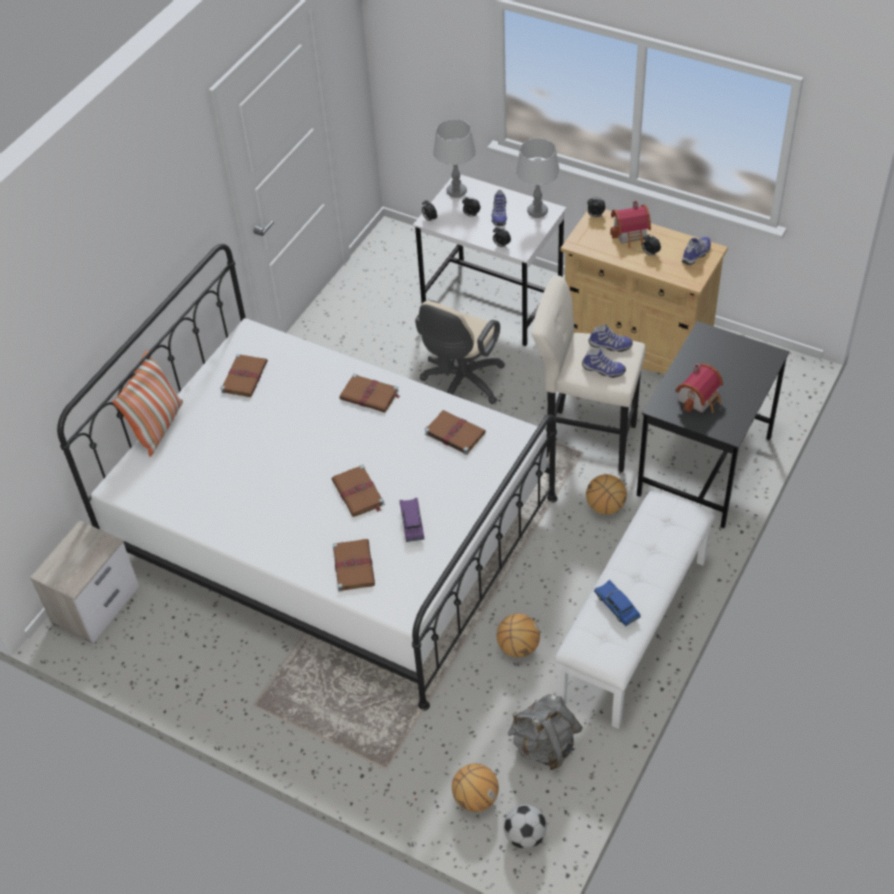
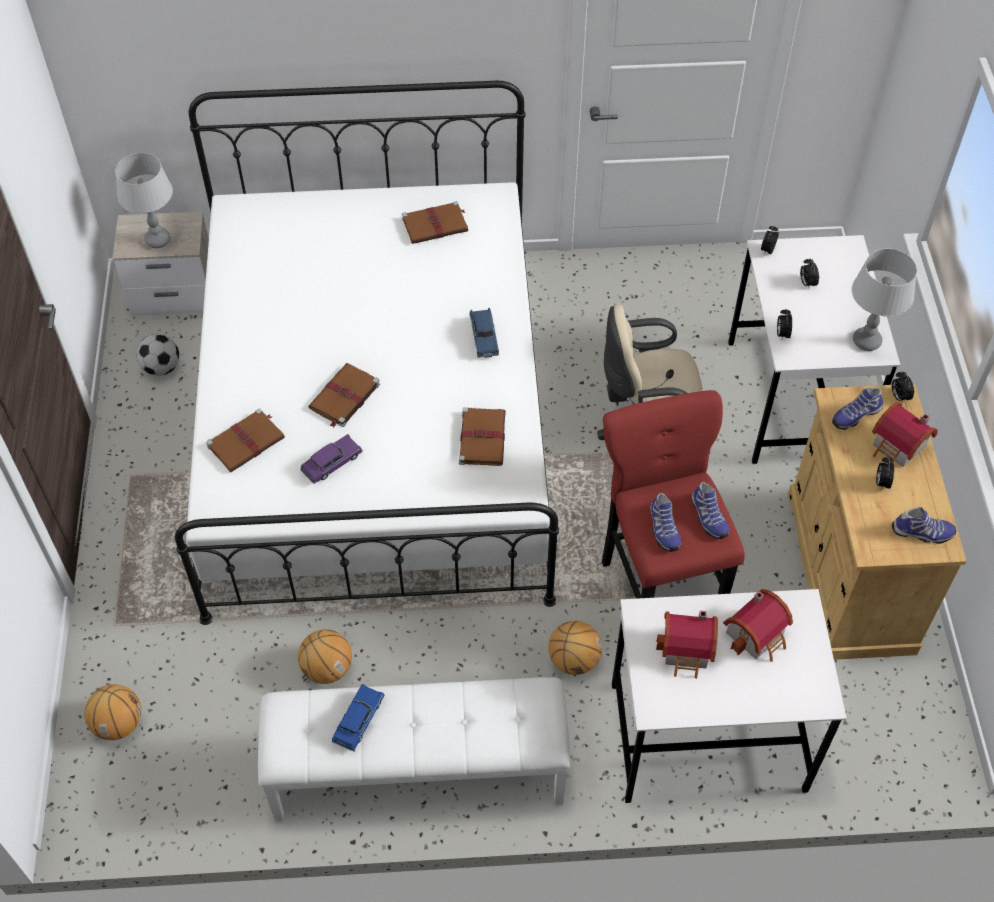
camera: 55 degrees right, 5 degrees up
(158, 427) = (325, 196): pillow -> none
(370, 395) = (484, 338): brown book -> blue toy car
(456, 192) = (832, 251): grey table lamp -> grey table lamp (157, 240)
(499, 215) = (829, 308): shoe -> shoe (855, 415)
(524, 836) = (95, 793): football -> football (161, 368)
(544, 745) = (215, 757): grey backpack -> none
(584, 439) = (657, 590): beige stool -> red stool
(705, 467) = (706, 738): black desk -> white desk
(710, 362) = (758, 635): none -> toy house

